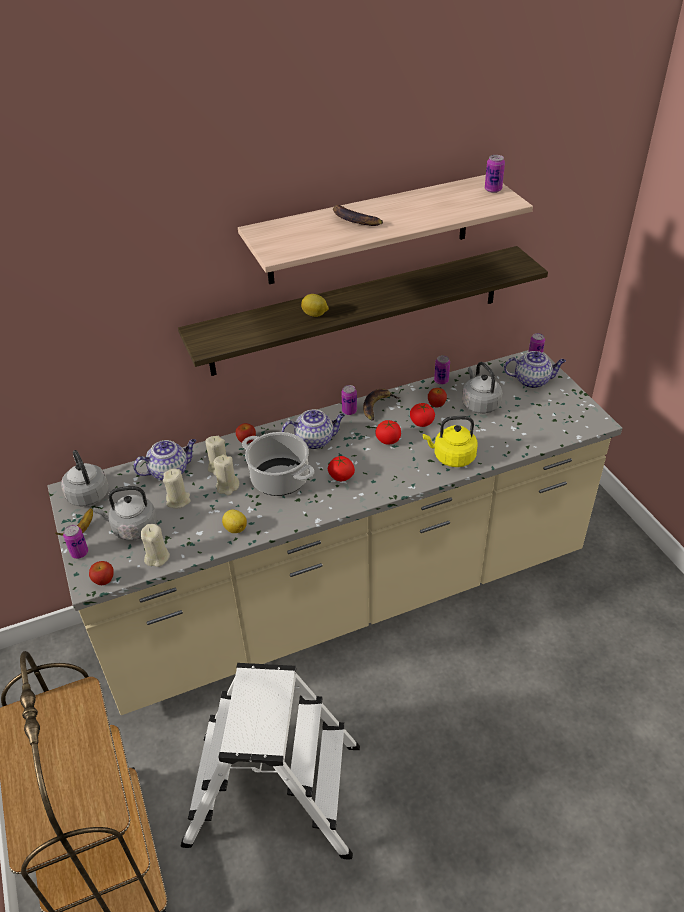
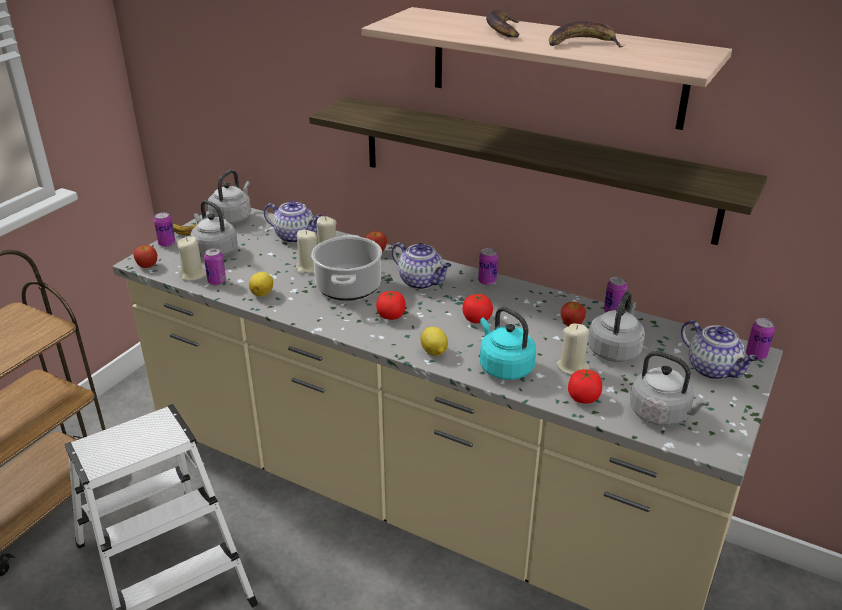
camera: 50 degrees right, 10 degrees down
(178, 500) = (267, 255): beige candle -> beige candle (572, 367)
(315, 315) = (450, 132): lemon -> lemon (434, 352)
(377, 406) = (517, 293): banana -> banana (582, 43)
(421, 422) = (530, 327): tomato -> tomato (583, 398)
(452, 457) = (504, 367): yellow kettle -> turquoise kettle
(493, 190) = (696, 56): can -> can (217, 282)
(552, 423) = (662, 414): none -> grey kettle

